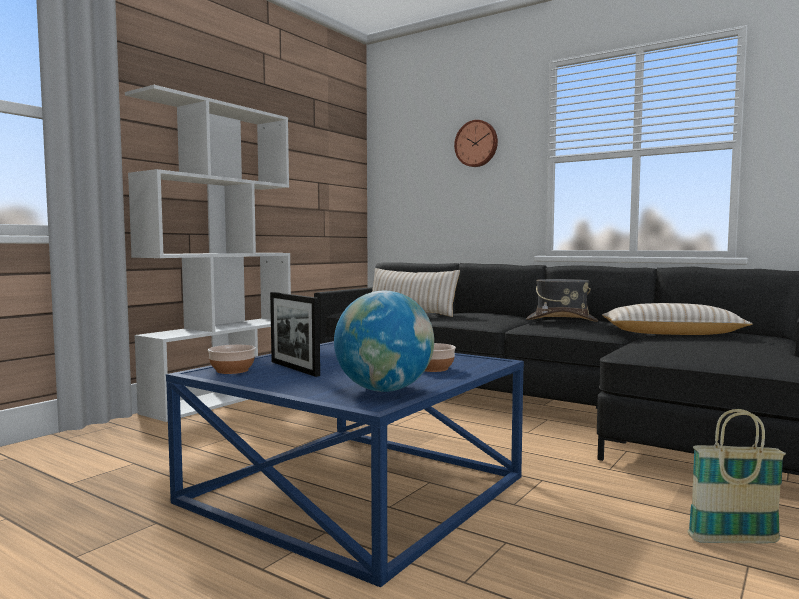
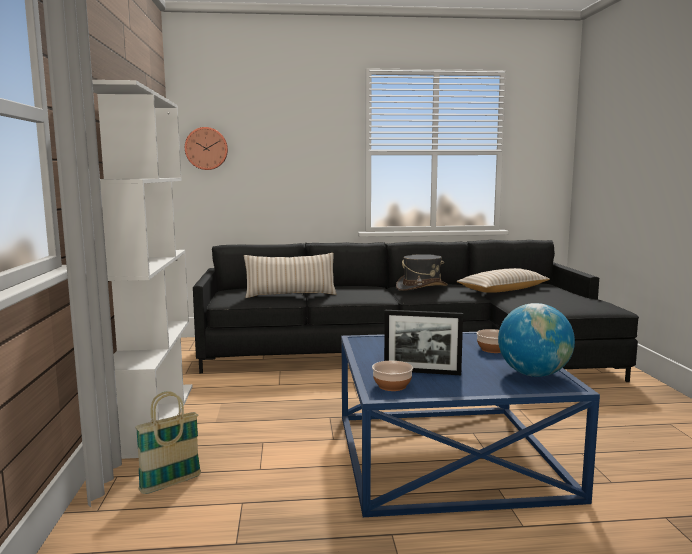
camera: 40 degrees left, 5 degrees up
(477, 144) = (298, 132): wall clock -> wall clock (206, 148)
(733, 540) = (645, 413): basket -> basket (170, 484)

